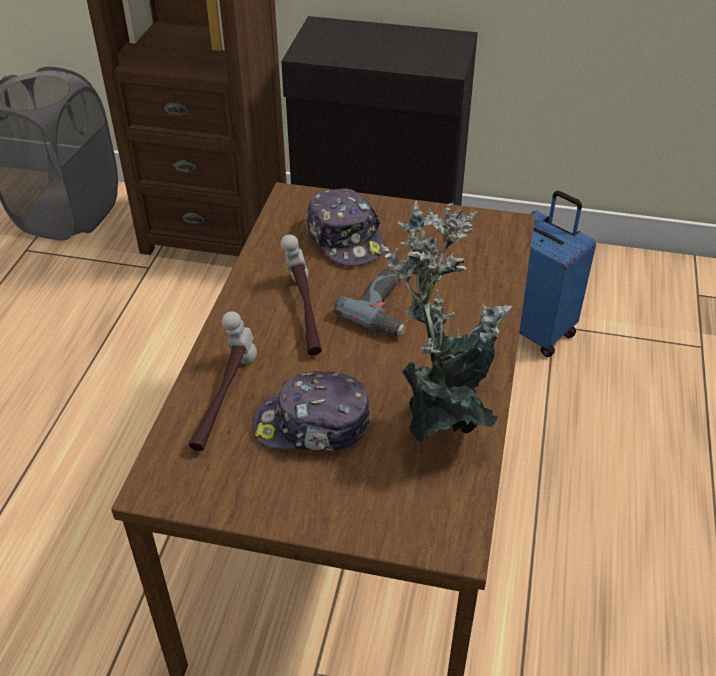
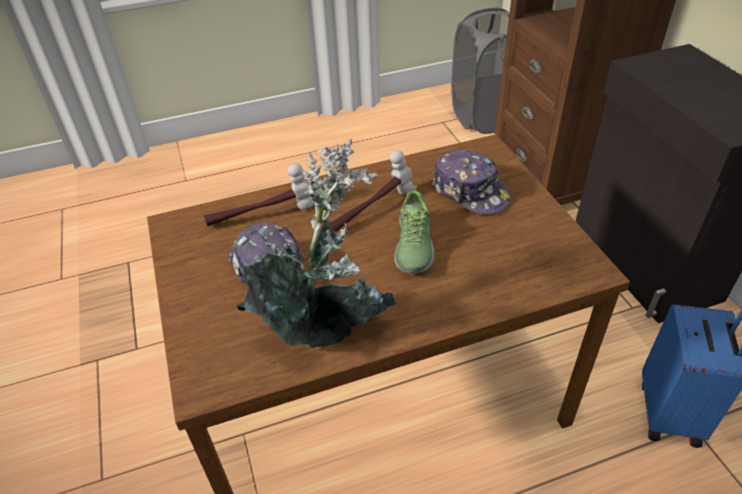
camera: 60 degrees right, 0 degrees up
(345, 238) = (470, 192): cap -> cap turned 75 degrees counterclockwise
(385, 309) = (413, 246): power drill -> shoe

